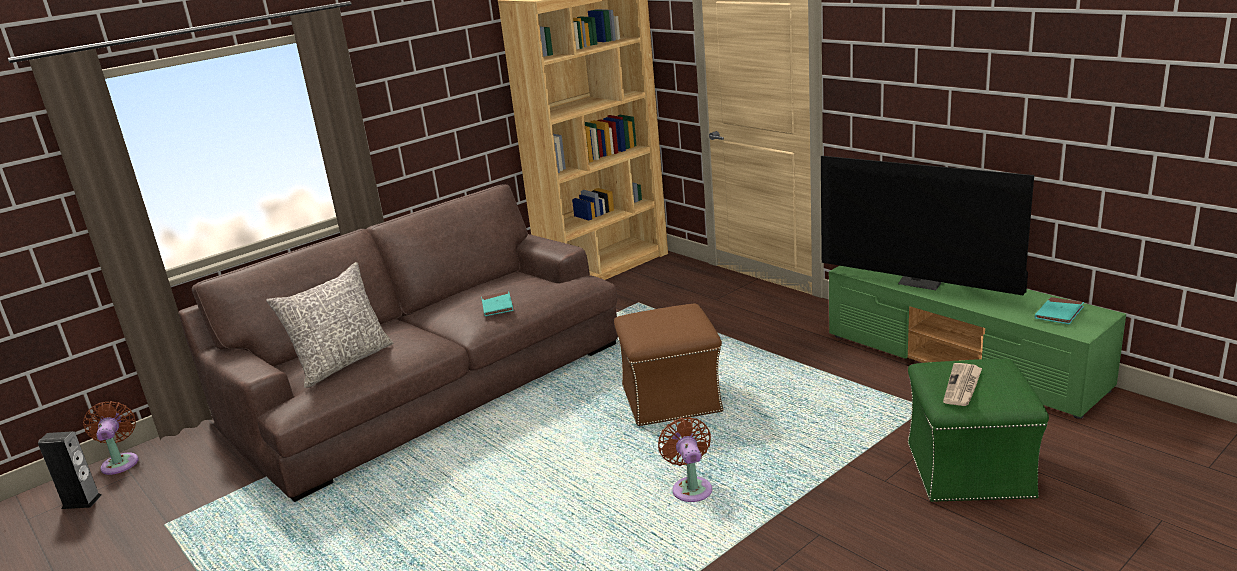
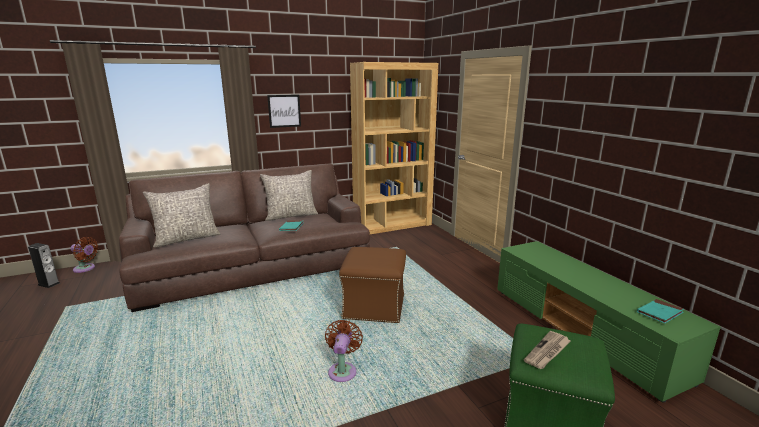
camera: 15 degrees right, 5 degrees down
(120, 462) = (86, 268): brown fan -> brown fan turned 105 degrees clockwise
(404, 105) = (284, 111): none -> picture
(470, 288) = (291, 215): none -> grey pillow
(921, 282) = (561, 268): television -> none

